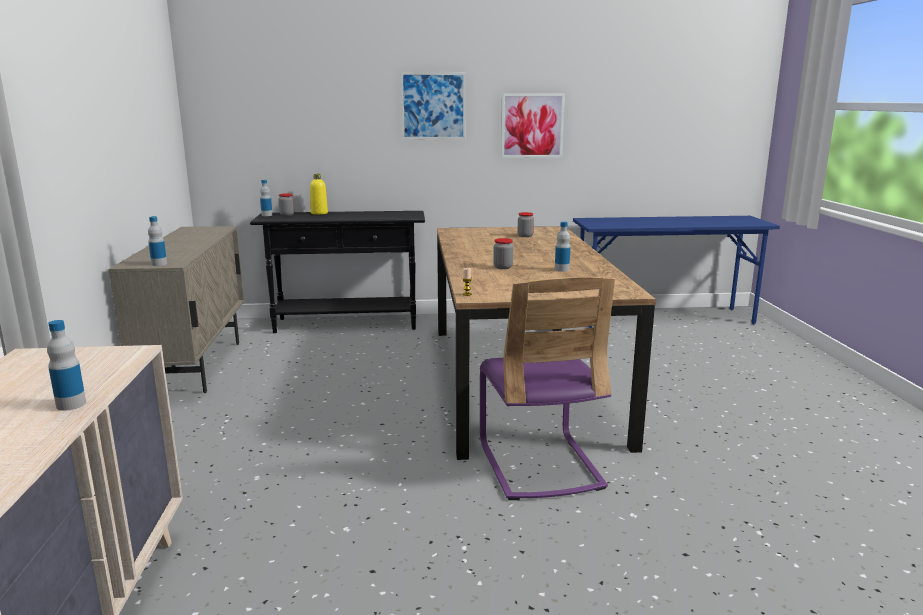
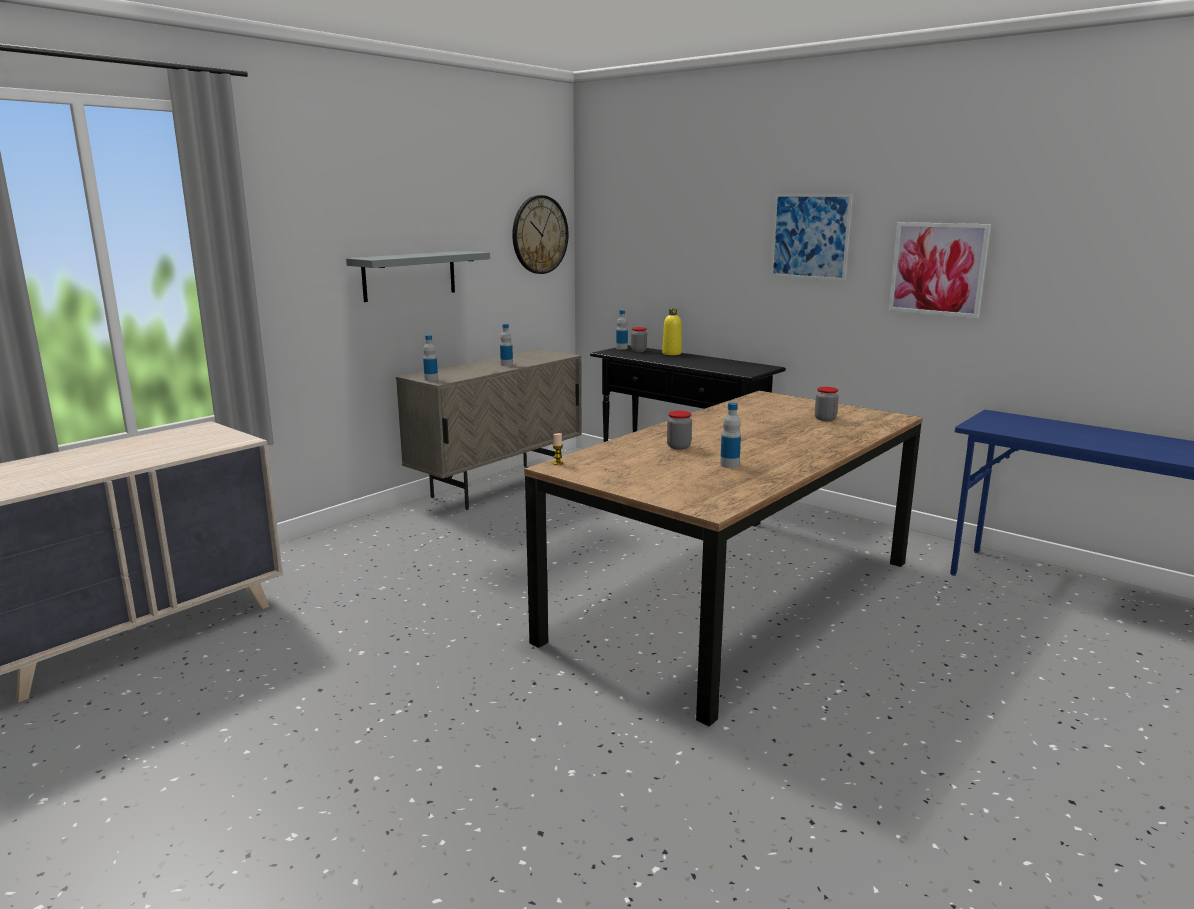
camera: 45 degrees right, 0 degrees up
(71, 404) = (137, 462): bottle -> bottle (506, 364)
(99, 154) = (409, 275): none -> grey shelf
(165, 111) = (539, 234): none -> wall clock
(539, 465) = (585, 683): purple chair -> none

